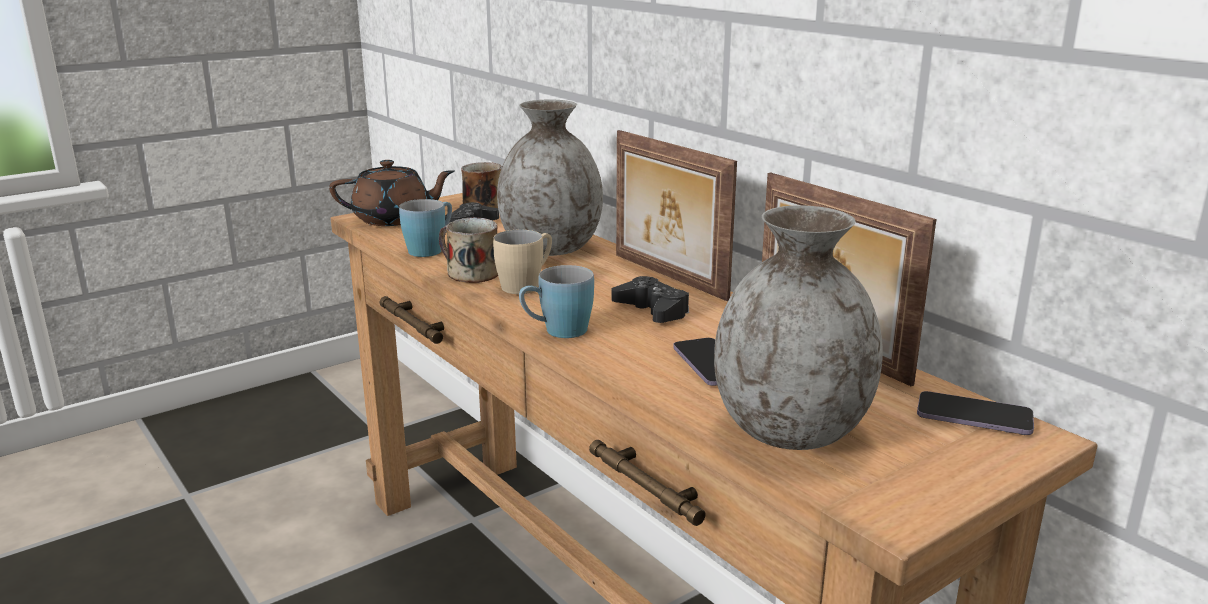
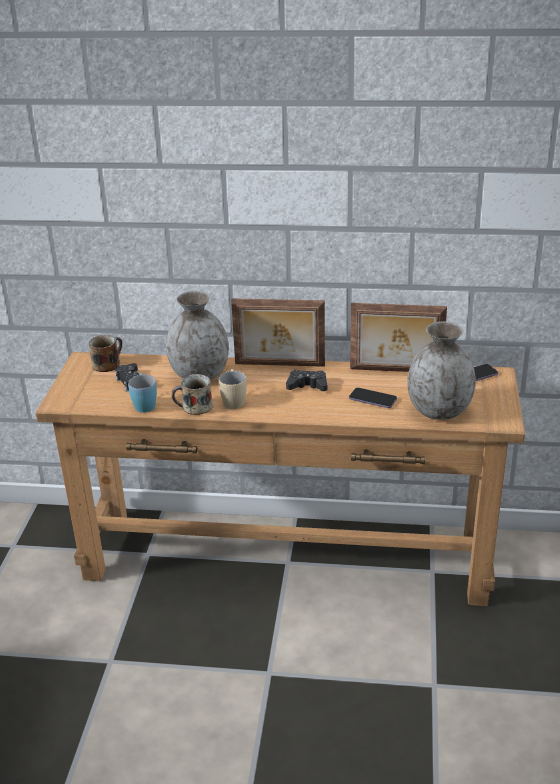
camera: 45 degrees left, 10 degrees up
(394, 219) = (77, 396): brown teapot -> none
(557, 332) = (295, 416): blue mug -> none

